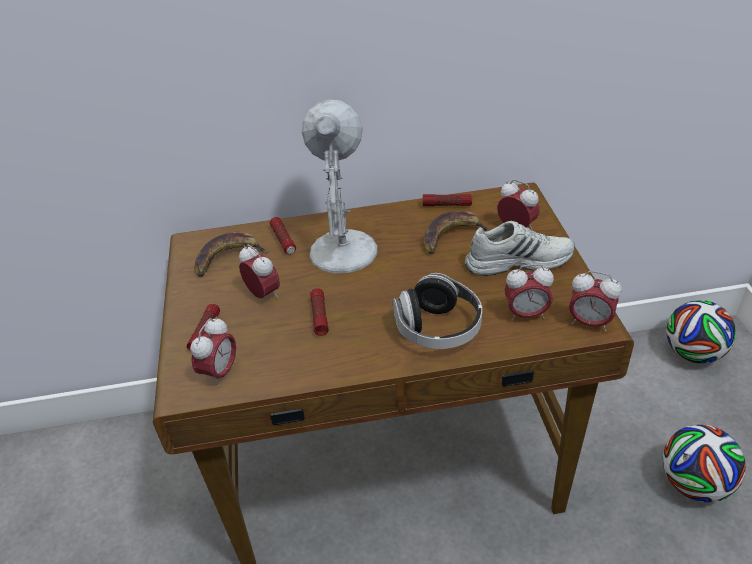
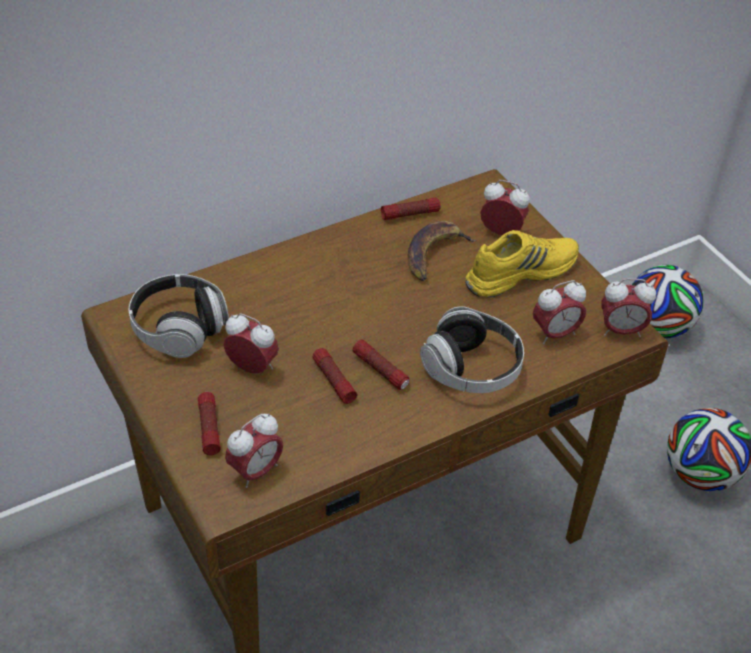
camera: 25 degrees left, 5 degrees up
(220, 373) = (256, 471): alarm clock -> alarm clock turned 45 degrees clockwise
(228, 258) = (179, 329): banana -> headphones
(283, 240) = (237, 293): flashlight -> flashlight (381, 370)
(343, 248) = (316, 291): white table lamp -> none
(518, 260) = (520, 272): white shoe -> yellow shoe

